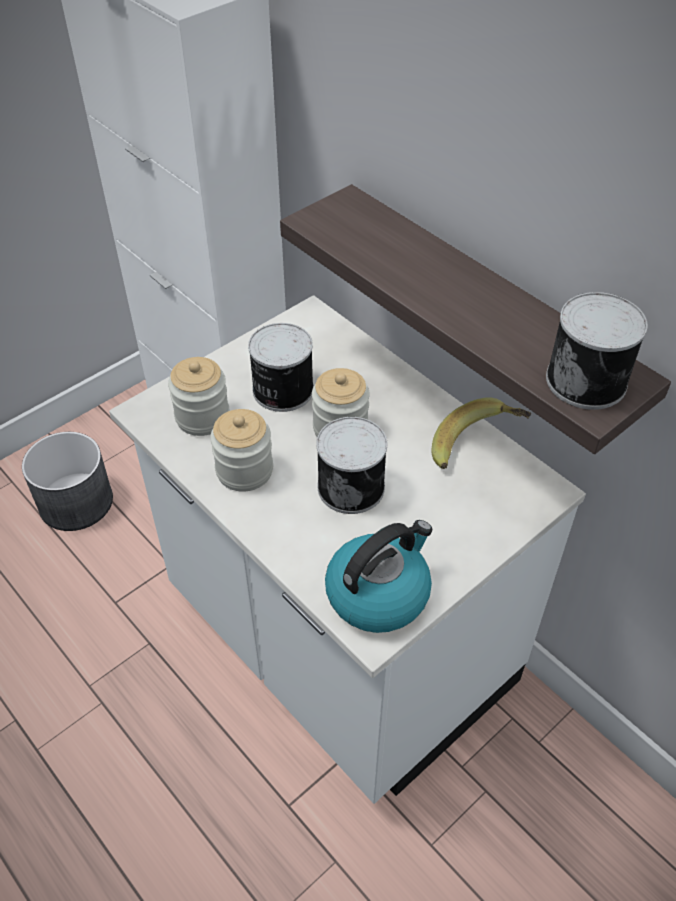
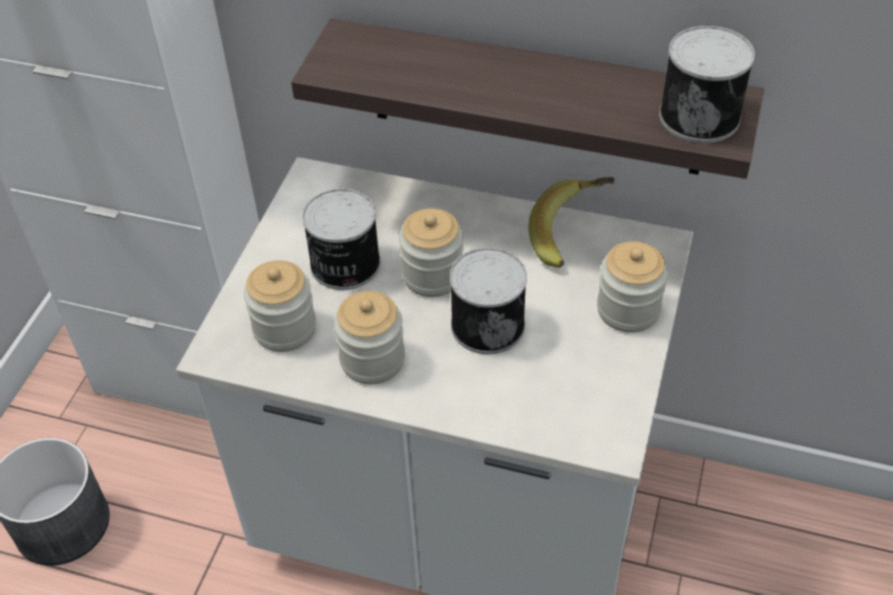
camera: 30 degrees left, 0 degrees up
(378, 593) = (590, 407): kettle -> none
(475, 530) = (628, 309): none -> jar

